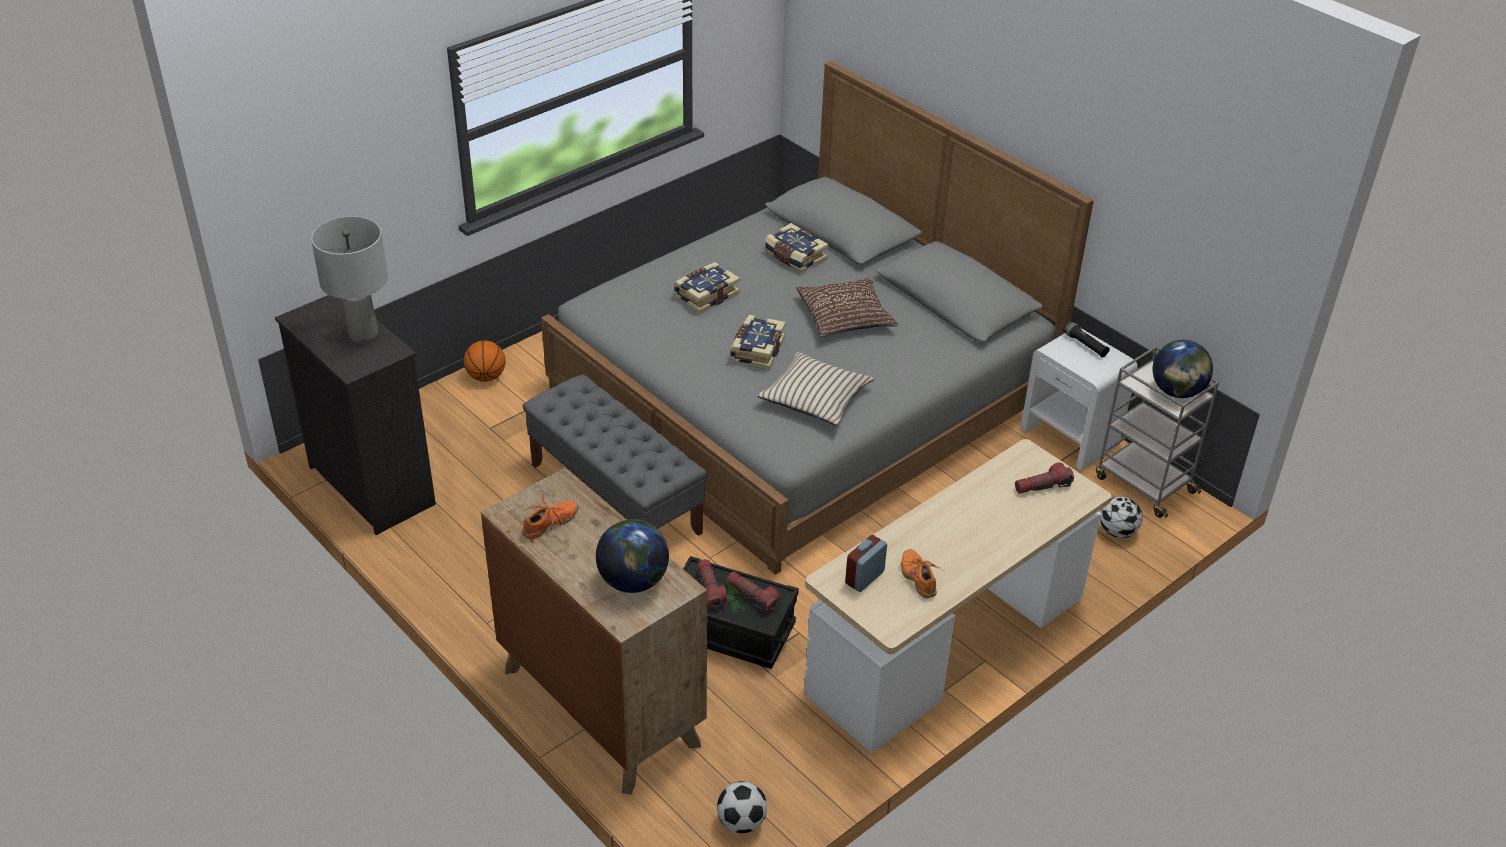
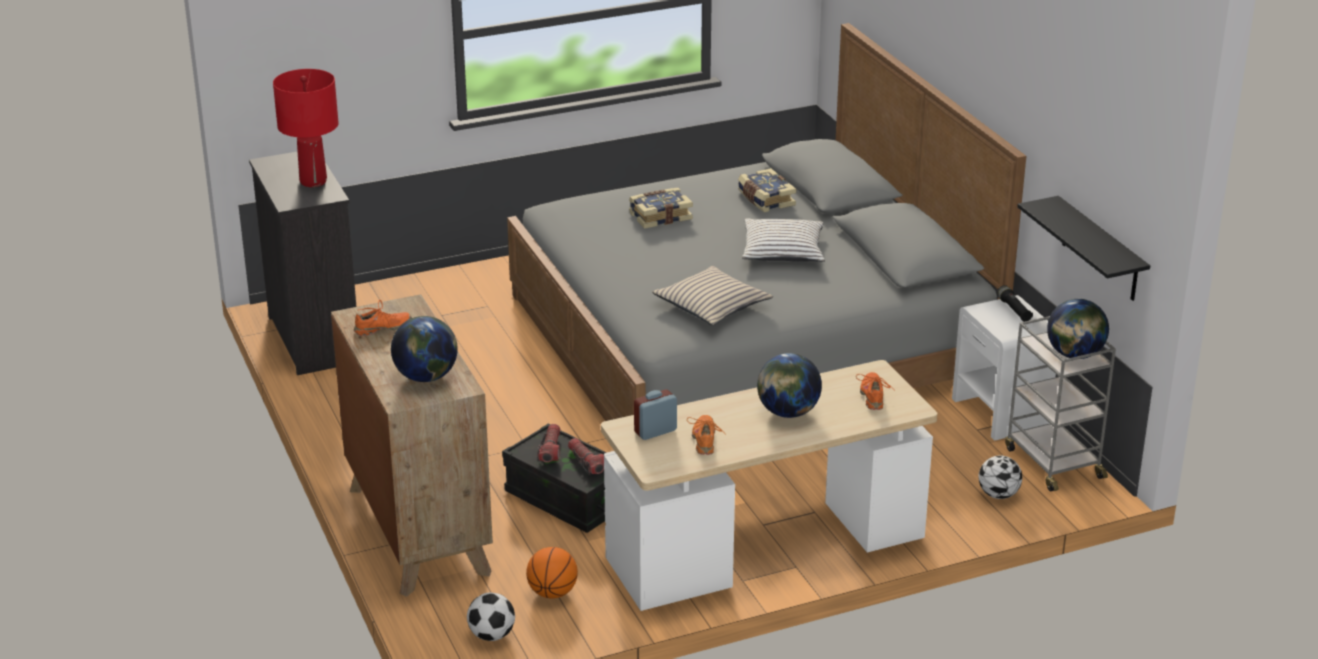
camera: 20 degrees right, 10 degrees down
(364, 335) = (314, 181): grey table lamp -> red table lamp
(486, 377) = (461, 277): basketball -> basketball (552, 593)
(616, 499) = (523, 385): grey bench -> none
(756, 350) = (679, 263): book -> none
(845, 316) = (783, 250): brown pillow -> white pillow
(976, 524) = (787, 412): none -> globe
(1042, 486) = (873, 396): flashlight -> orange shoe
(1193, 290) = (1100, 250): none -> black shelf

